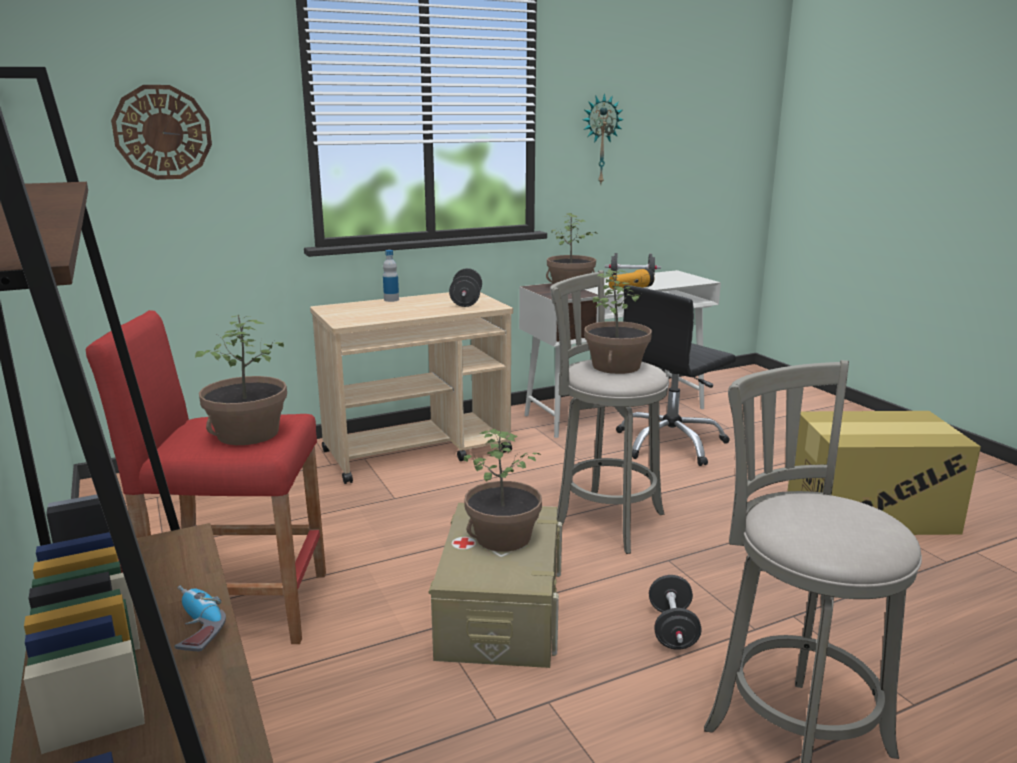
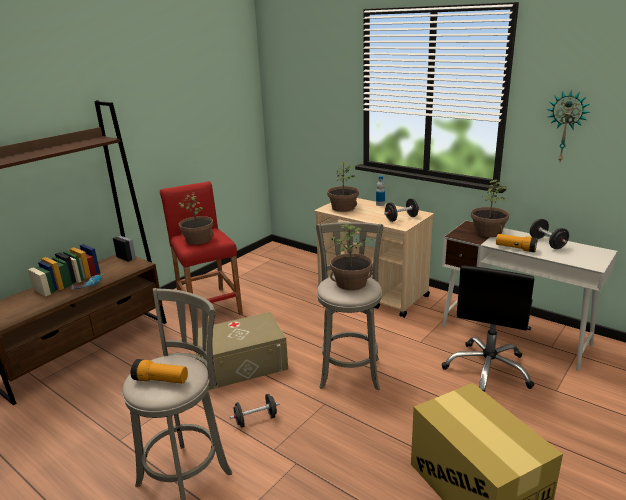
camera: 65 degrees right, 5 degrees up
(162, 132) = (306, 97): wall clock -> none
(503, 538) = (244, 332): potted plant -> potted plant (343, 208)
(670, 443) = (488, 370): black office chair -> black office chair turned 90 degrees counterclockwise
(852, 526) = (161, 380): none -> flashlight

